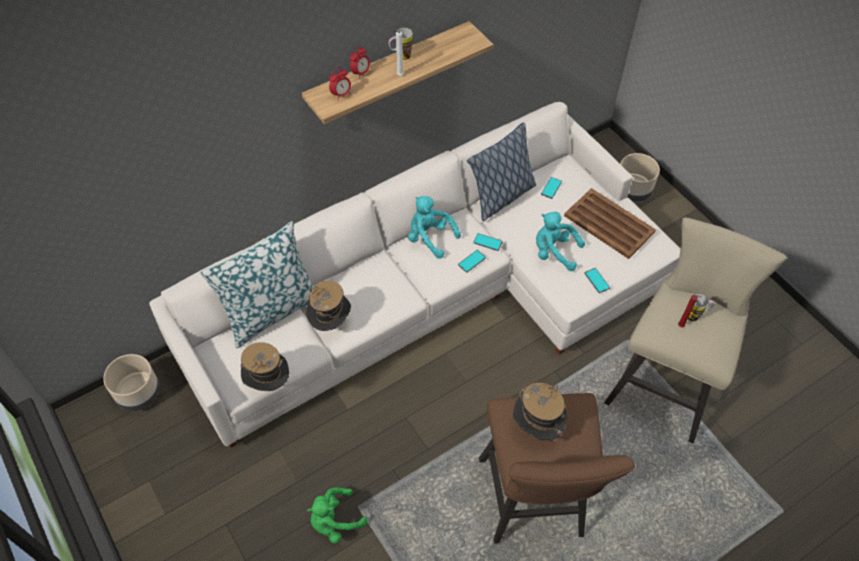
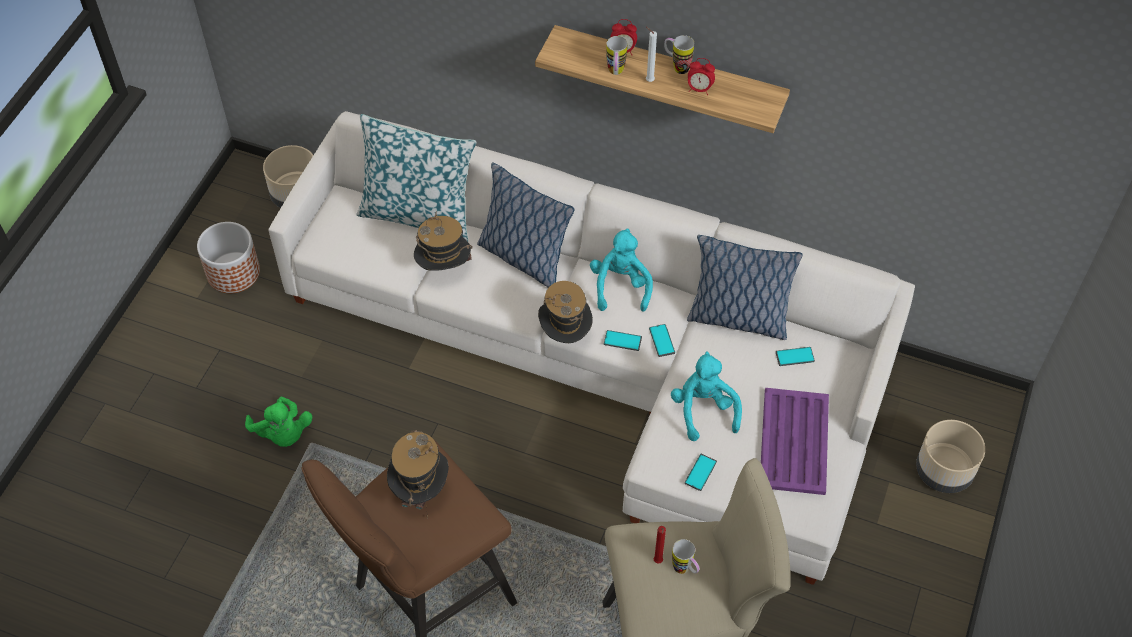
camera: 55 degrees right, 0 degrees up
(166, 474) = (234, 272): none -> planter
(268, 383) = (339, 263): hat -> hat (565, 335)
(335, 521) = (283, 433): green plush toy -> green plush toy turned 150 degrees counterclockwise
(341, 95) = (579, 54): alarm clock -> alarm clock (699, 89)
(361, 274) = (523, 257): none -> pillow
(376, 87) = (615, 73): none -> mug
(609, 224) = (793, 442): brown tray -> purple tray

